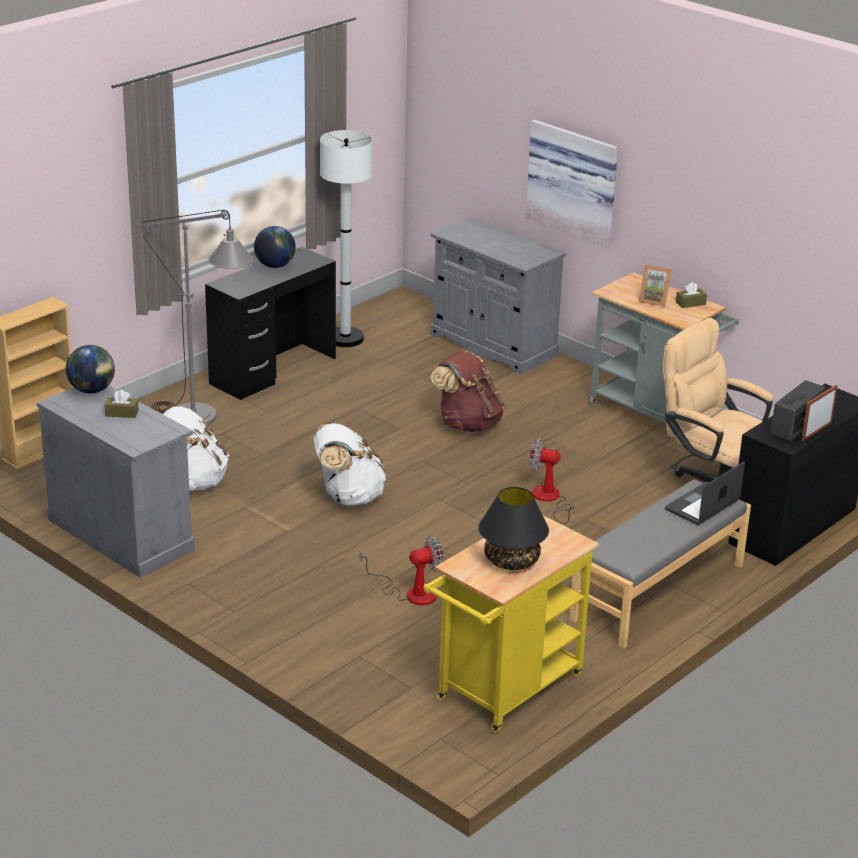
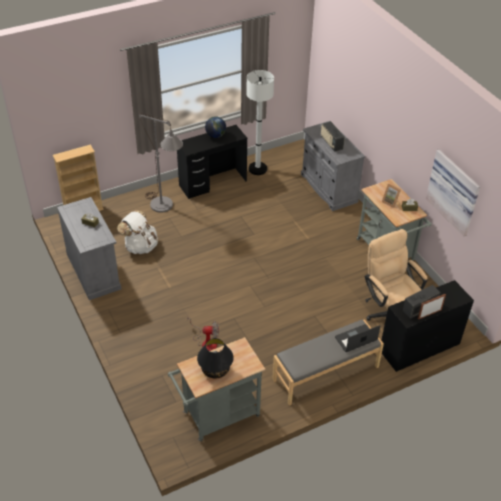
camera: 20 degrees right, 15 degrees up
(92, 391) = (84, 205): globe -> none
(348, 497) = (207, 273): white backpack -> none
(467, 424) = (288, 238): brown backpack -> none
(495, 245) = (331, 143): none -> radio
(503, 692) = (217, 417): yellow cart -> grey cart
(549, 499) = (303, 298): fan -> none
(574, 181) = (372, 122): picture -> picture (454, 191)

